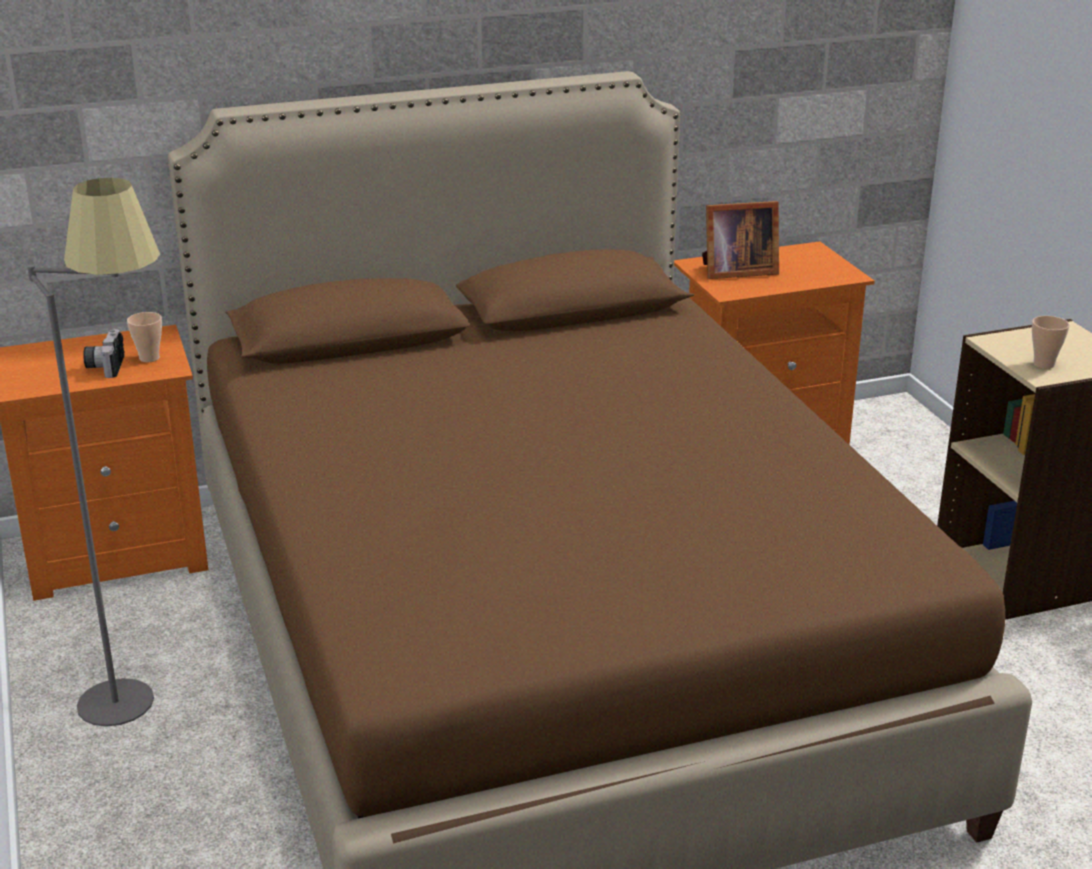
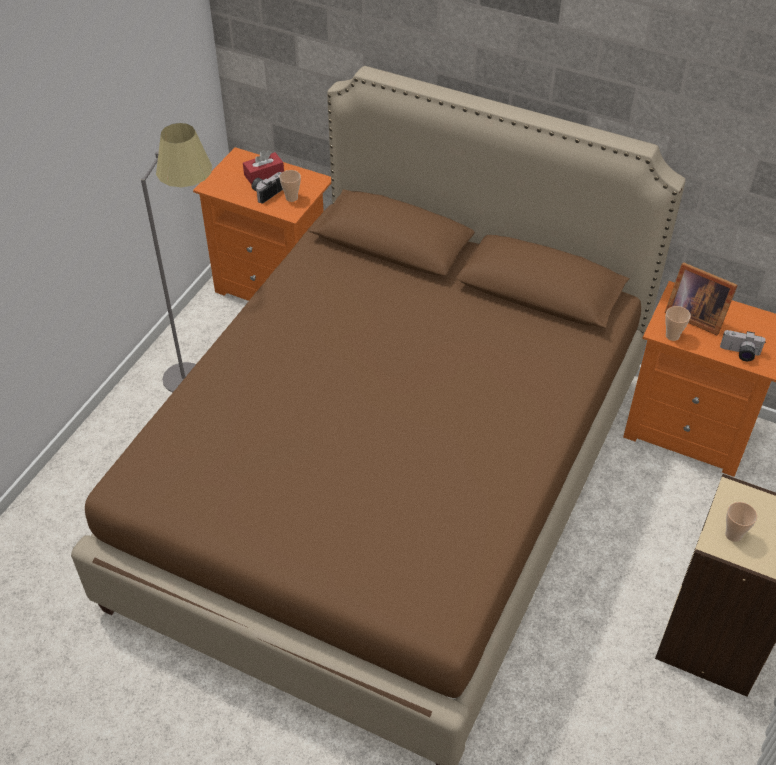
camera: 45 degrees right, 20 degrees up
(74, 355) = (264, 175): none -> red tissue box
(743, 291) = (672, 336): none -> cup
(817, 277) = (739, 353): none -> camera

